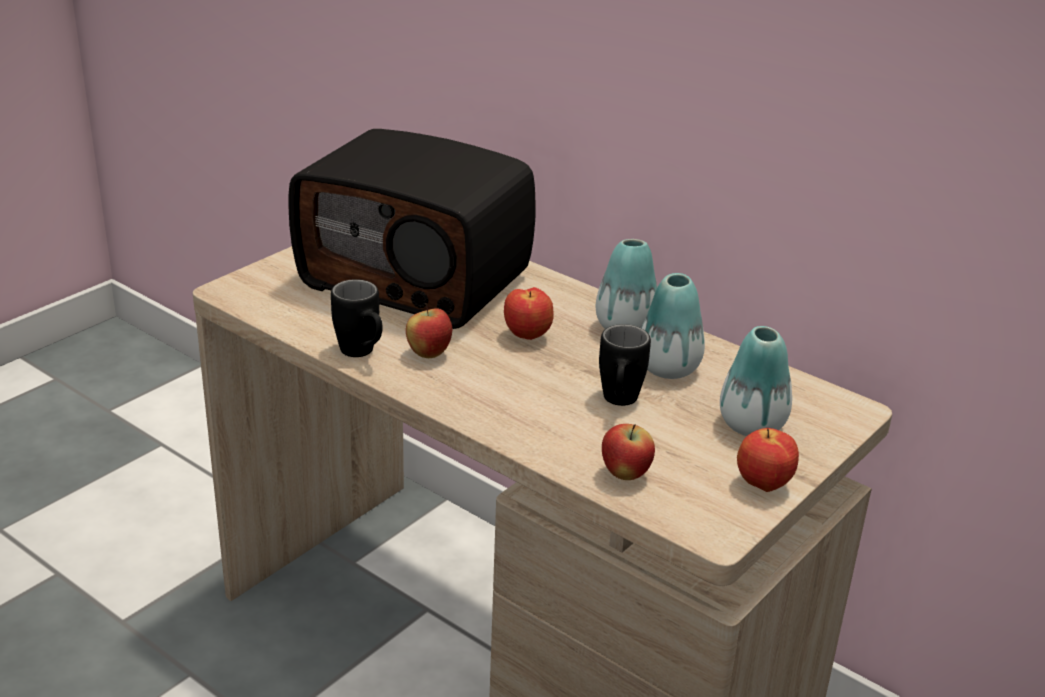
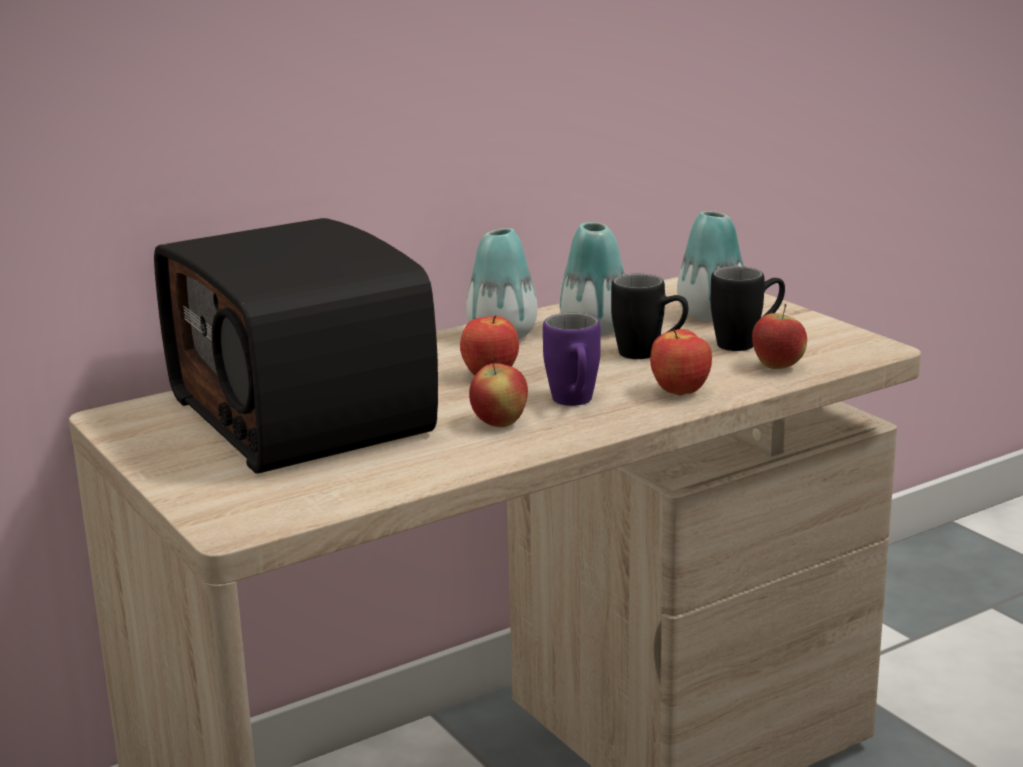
camera: 70 degrees left, 10 degrees down
(362, 354) = (476, 457): black mug -> black mug (747, 343)
(418, 278) = (305, 414): radio -> radio turned 105 degrees clockwise
(485, 380) = (574, 403): none -> purple mug
(762, 485) = (807, 324): apple -> apple (680, 393)

